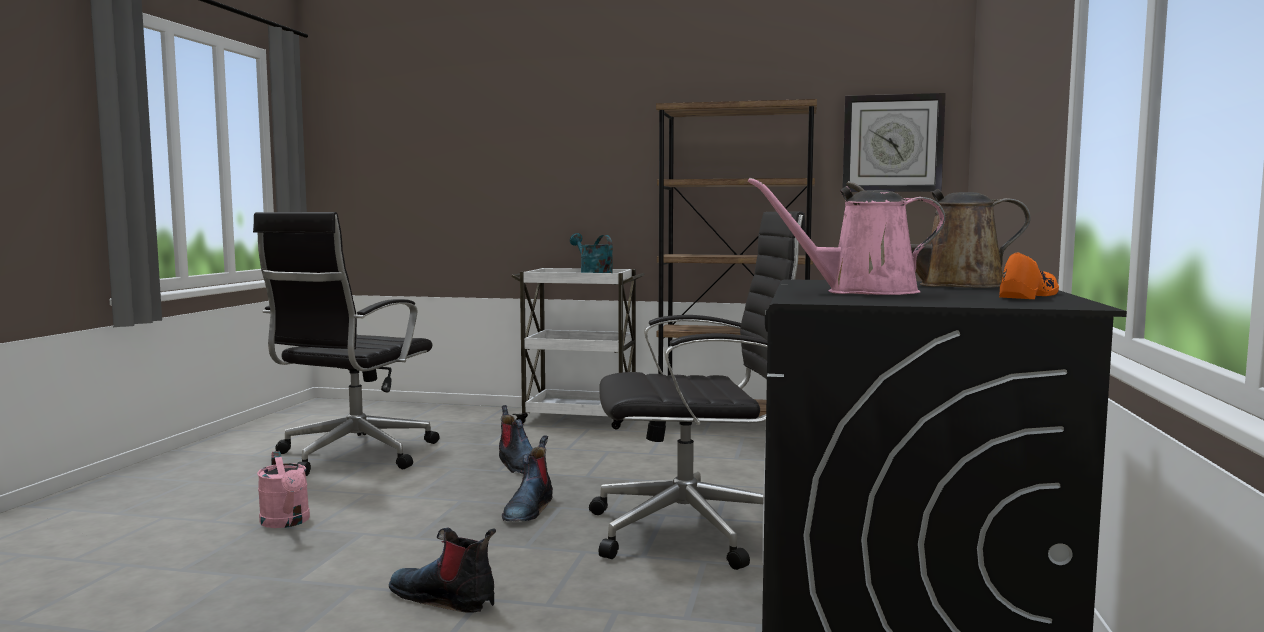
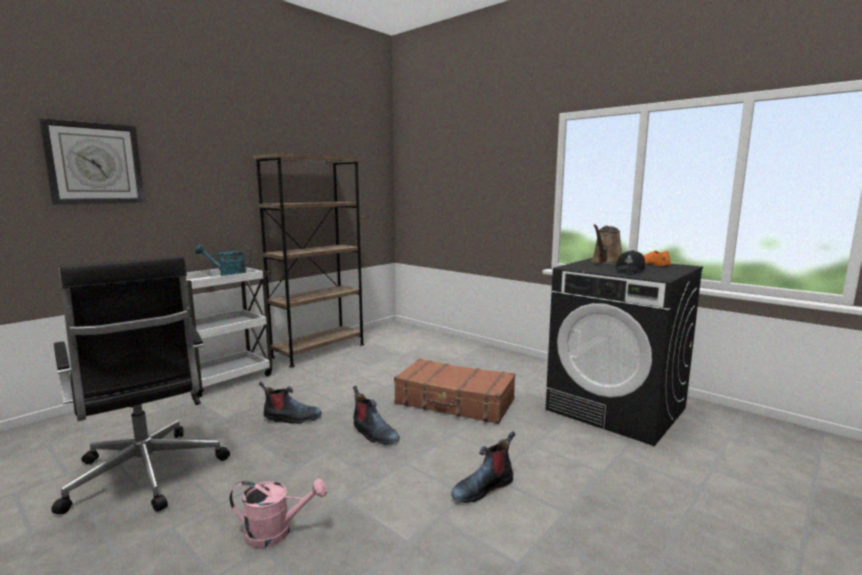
camera: 60 degrees left, 5 degrees up
(693, 530) = (454, 402): black office chair -> brown suitcase
(862, 292) = (630, 270): pink watering can -> black cap
(892, 143) = (366, 181): wall clock -> wall clock (95, 164)

